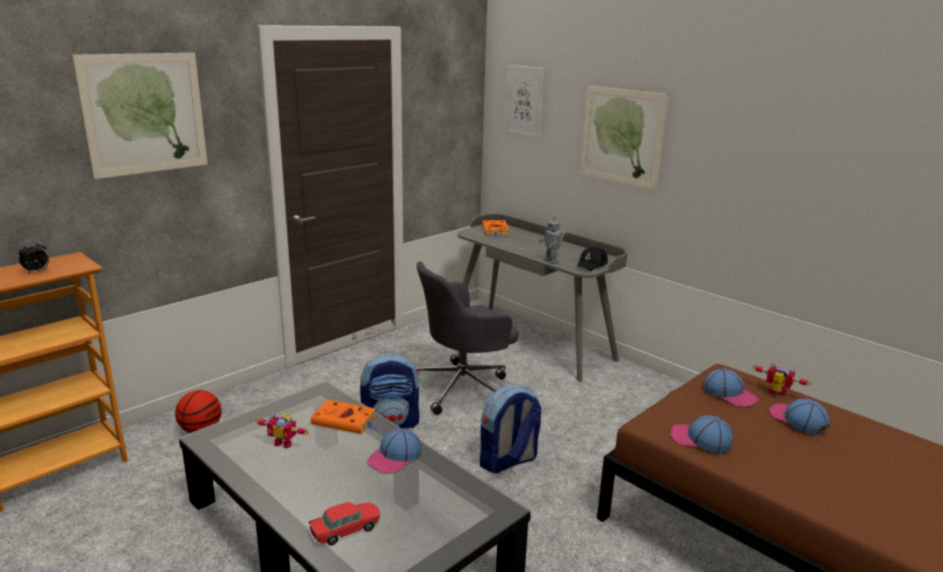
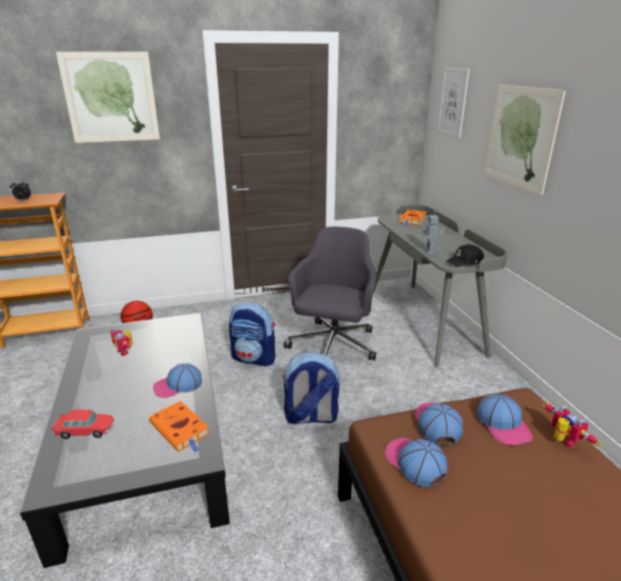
camera: 30 degrees right, 5 degrees up
(346, 421) = (178, 347): orange book -> orange book (181, 430)
(463, 387) = (333, 345): grey office chair -> grey office chair turned 105 degrees clockwise
(797, 420) = (557, 481): cap -> cap (437, 424)

